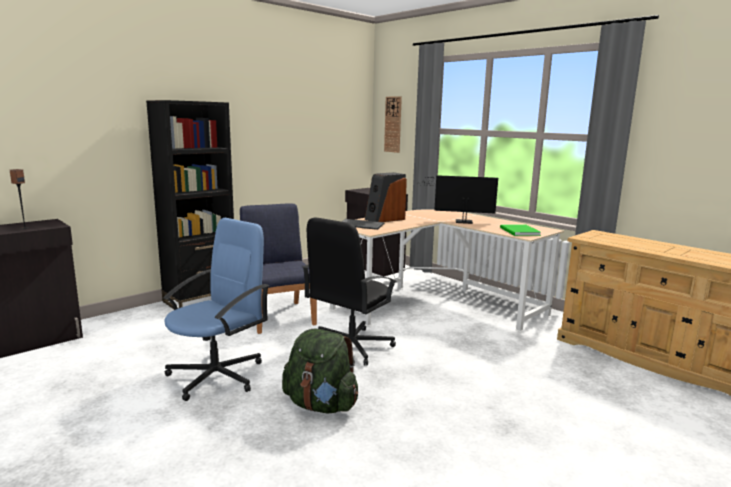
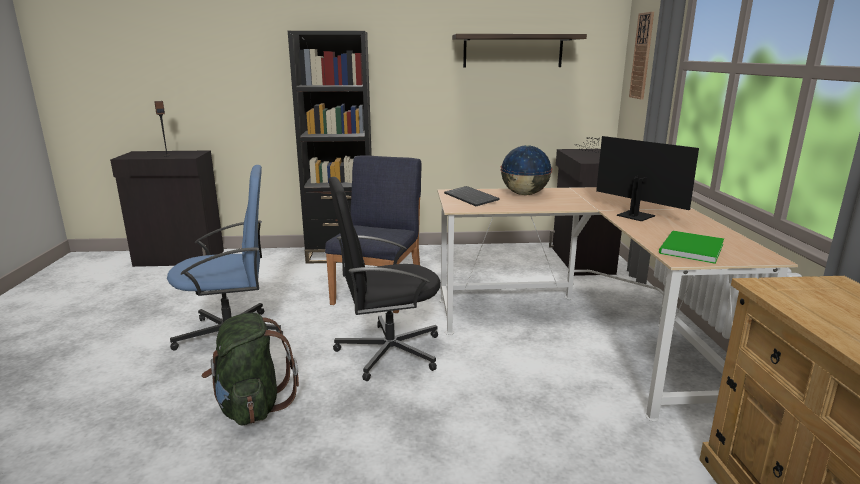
camera: 40 degrees right, 5 degrees up
(310, 119) = (513, 51): none -> shelf
(384, 219) = (525, 194): speaker -> globe

